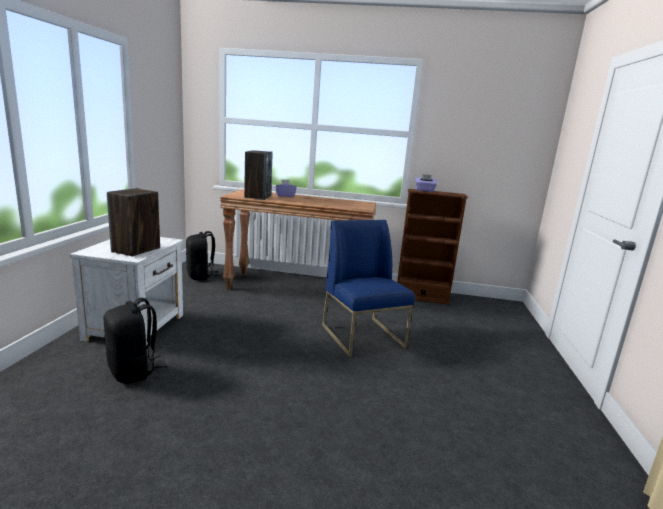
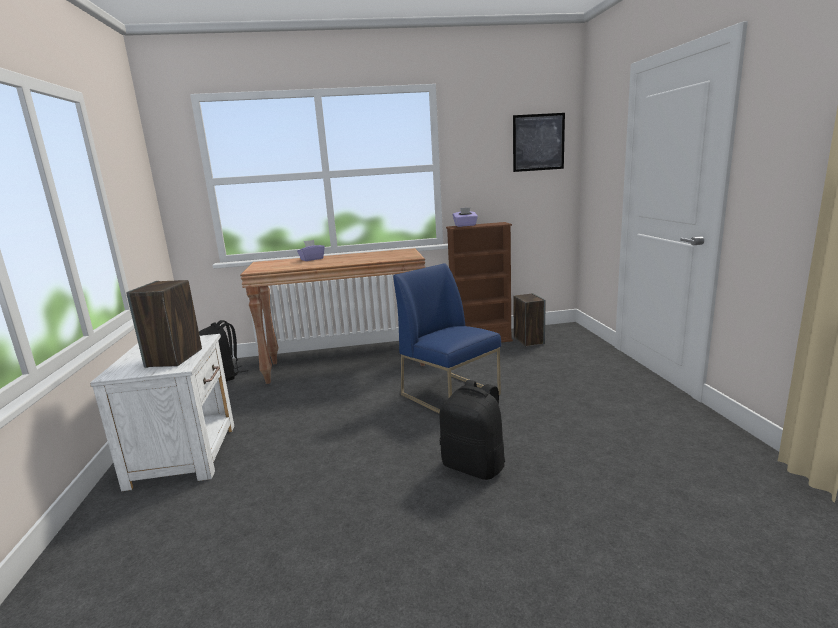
camera: 15 degrees left, 0 degrees up
(133, 371) = (219, 505): black backpack -> black backpack (474, 466)
(257, 197) = (283, 266): speaker -> speaker (528, 341)
(514, 125) = (538, 142): none -> picture

